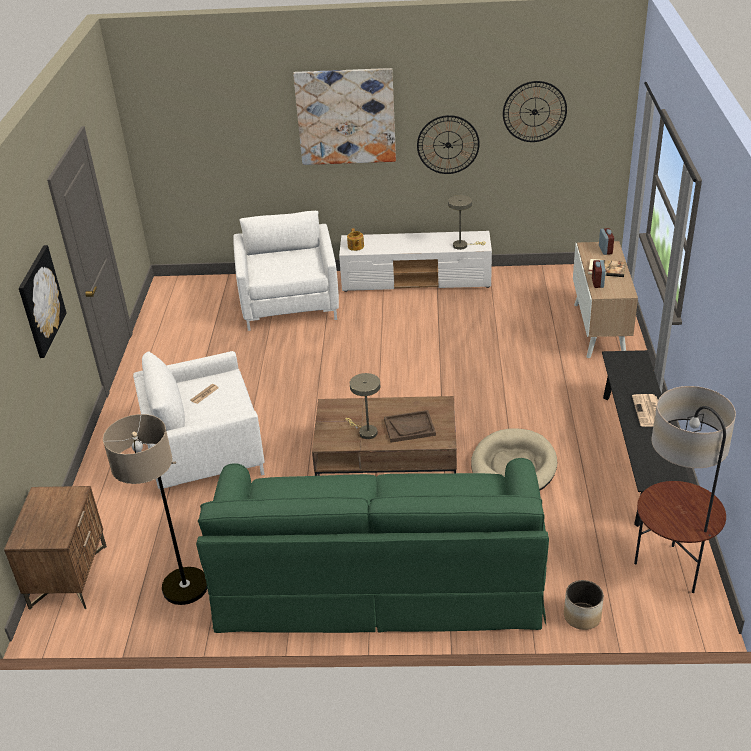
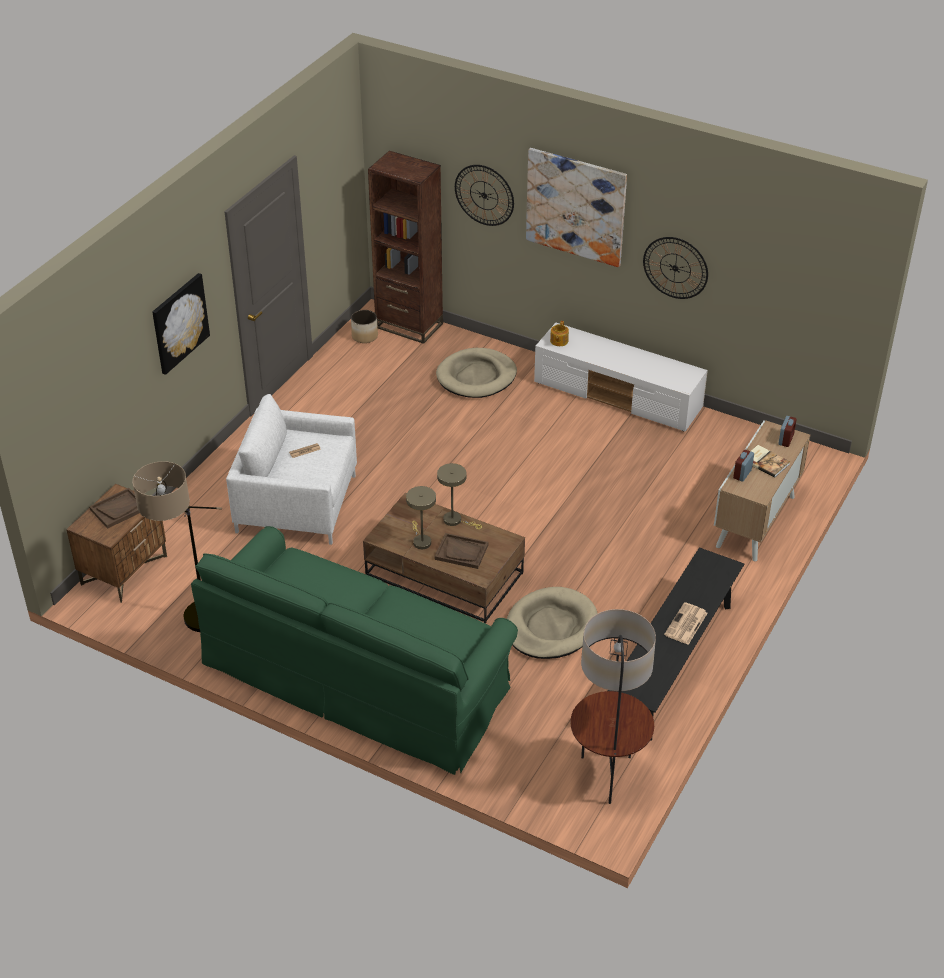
camera: 25 degrees right, 5 degrees up
(51, 509) = (118, 509): none -> brown tray
(202, 285) = (409, 325): none -> brown bookcase
(290, 303) = (476, 376): white armchair -> beige dog bed
(463, 245) = (665, 378): beige table lamp -> beige table lamp (455, 520)
(534, 112) = (769, 264): wall clock -> wall clock (484, 195)
(582, 616) = (497, 780): planter -> planter (364, 336)

